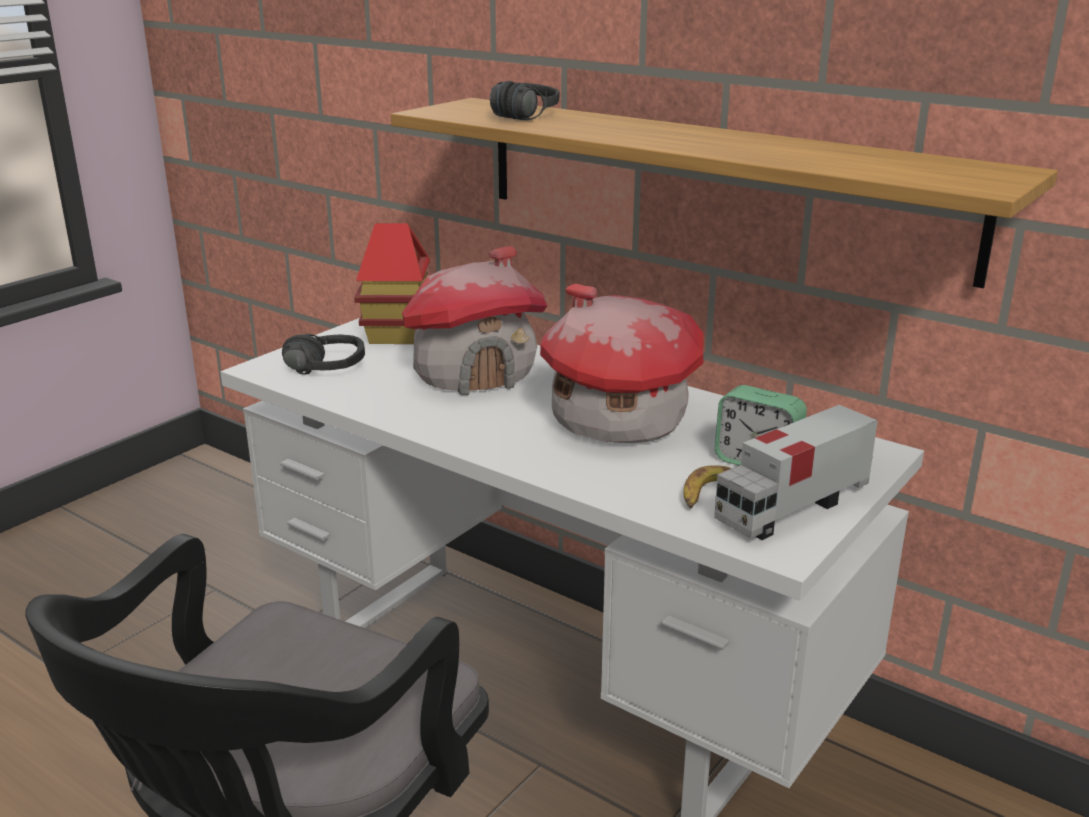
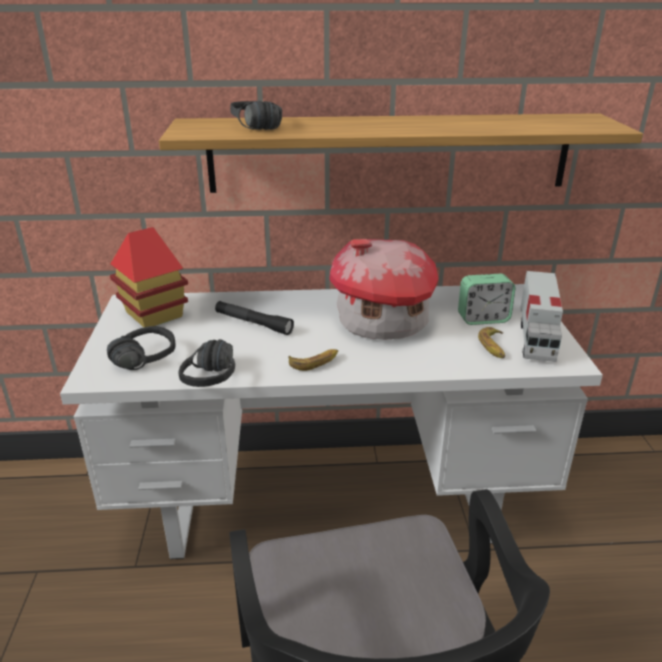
camera: 40 degrees left, 5 degrees up
(360, 409) = (221, 377): none -> black headphones
(470, 429) = (314, 362): none -> banana
(475, 373) = (253, 323): toy house -> black flashlight

